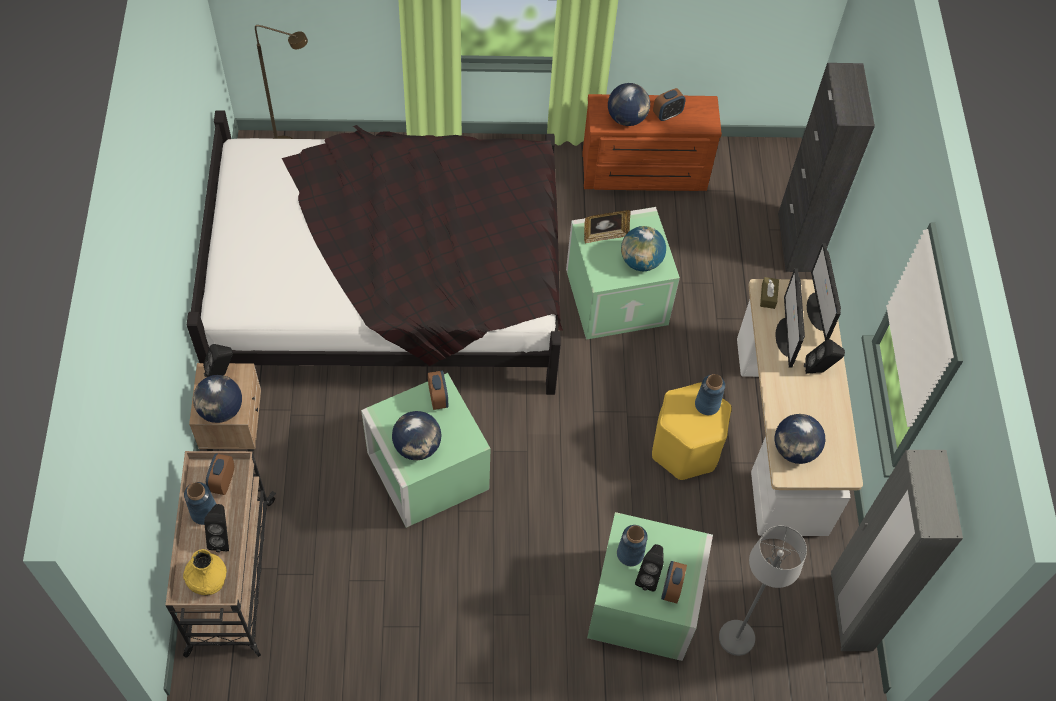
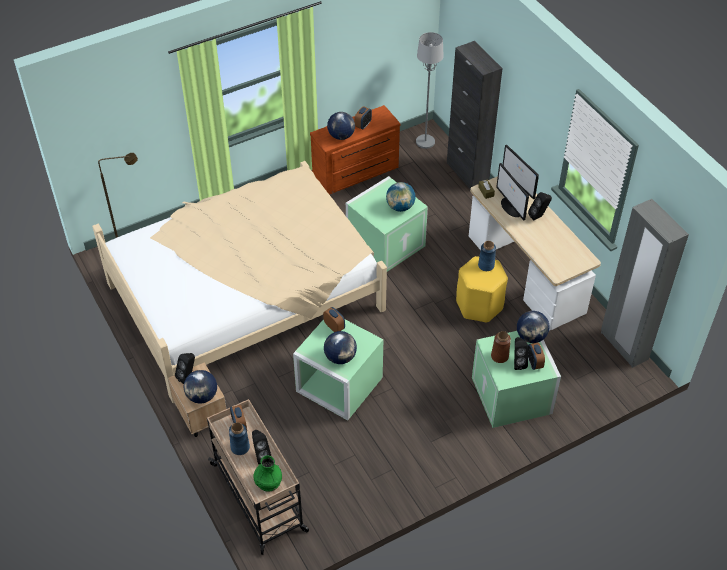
camera: 25 degrees left, 10 degrees down
(207, 579) = (268, 481): yellow vase -> green vase
(390, 285) = (246, 295): black bed -> beige bed
(605, 236) = (371, 202): picture frame -> none
(630, 554) = (499, 356): blue vase -> brown vase
(736, 637) = (573, 387): grey floor lamp -> grey floor lamp (425, 142)
(795, 450) = (554, 261): globe -> globe (531, 337)

